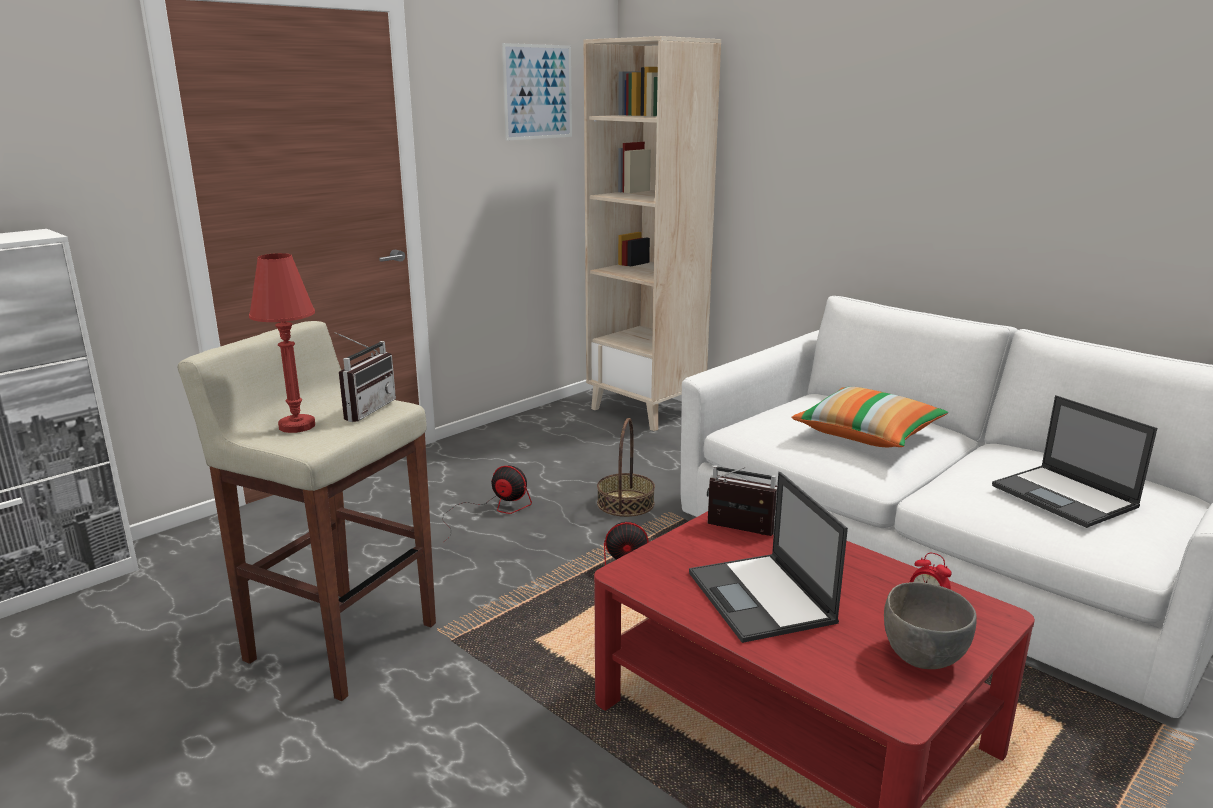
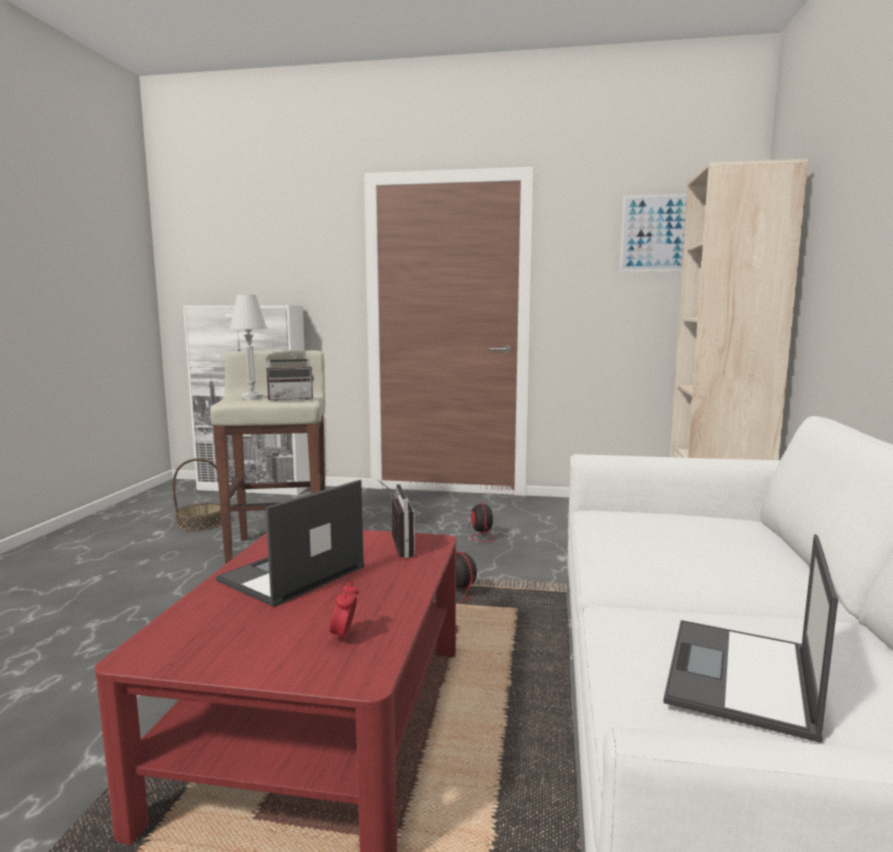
camera: 55 degrees right, 10 degrees down
(297, 426) = (252, 397): red table lamp -> white table lamp
(625, 503) = (551, 566): basket -> basket (201, 523)
(868, 435) = (692, 552): pillow -> none
(922, 656) = (243, 650): grey bowl -> none

